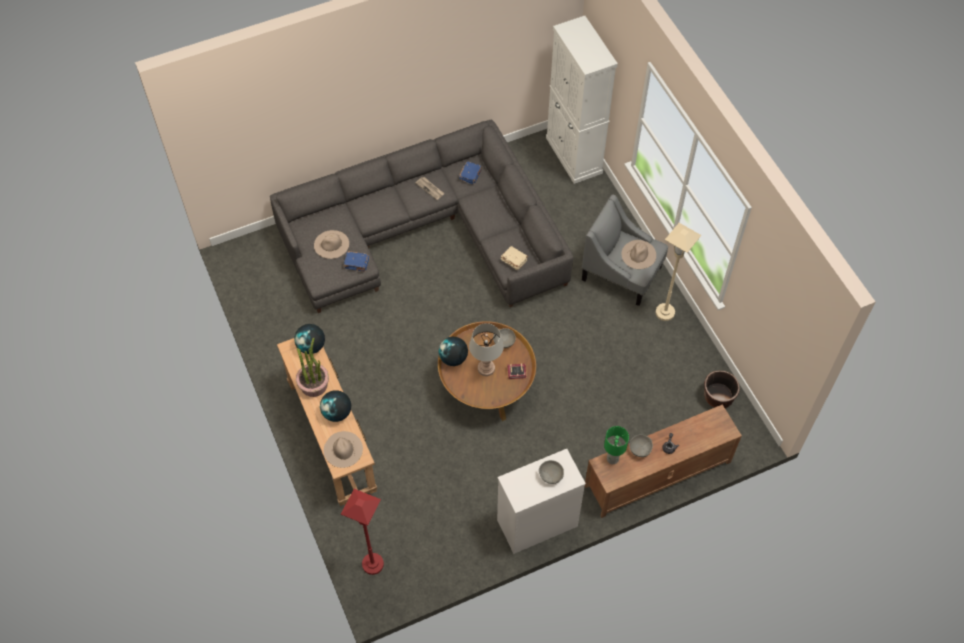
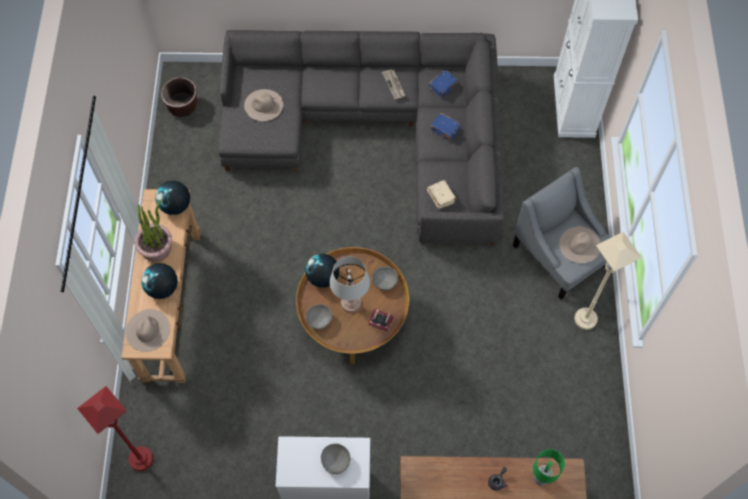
camera: 25 degrees right, 5 degrees up
(357, 264) = (278, 136): blue book -> blue book (445, 130)
(613, 459) = (427, 467): green table lamp -> green table lamp (541, 479)
(640, 449) = (463, 469): grey bowl -> grey bowl (319, 320)
(718, 397) = (597, 440): brown planter -> brown planter (182, 106)

